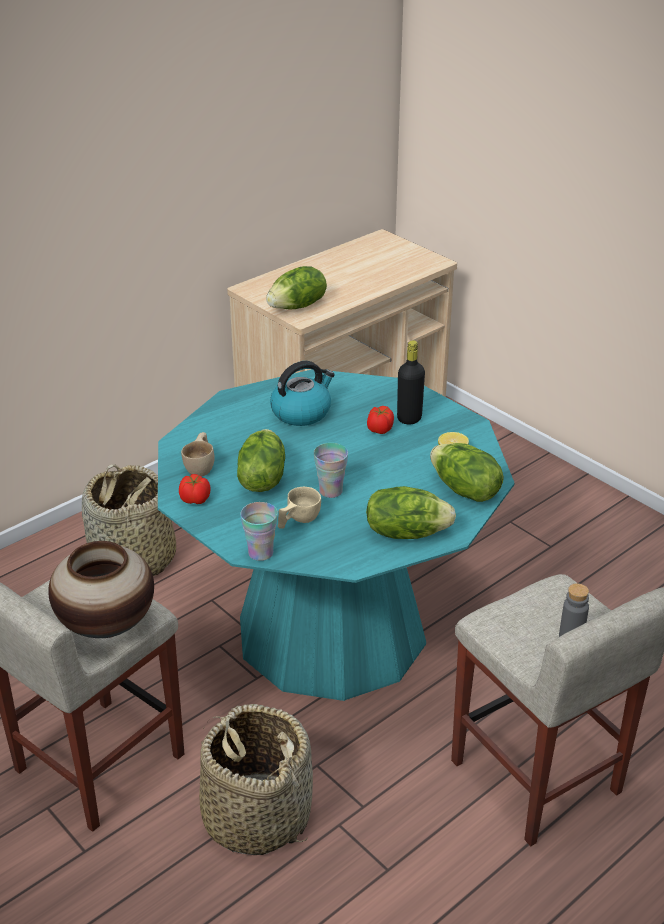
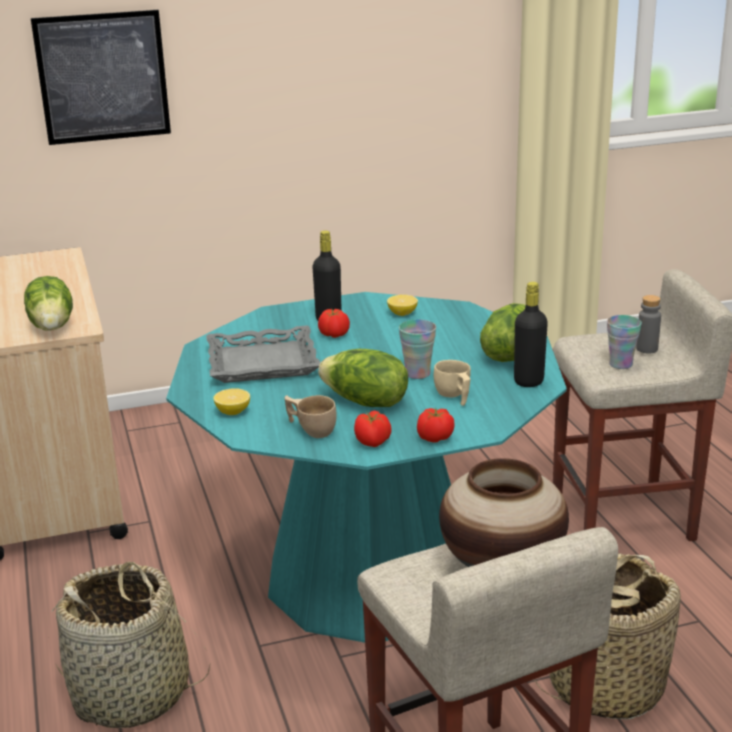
camera: 65 degrees left, 10 degrees down
(211, 424) = (233, 412): none -> lemon
(217, 528) = (435, 438): none -> tomato
(260, 553) = (495, 423): cup -> cup (620, 364)
(301, 412) = (262, 363): kettle -> grey tray
(354, 555) = (528, 381): none -> black bottle
(464, 490) = (465, 320): lettuce -> none
(518, 127) = (103, 77): none -> picture

